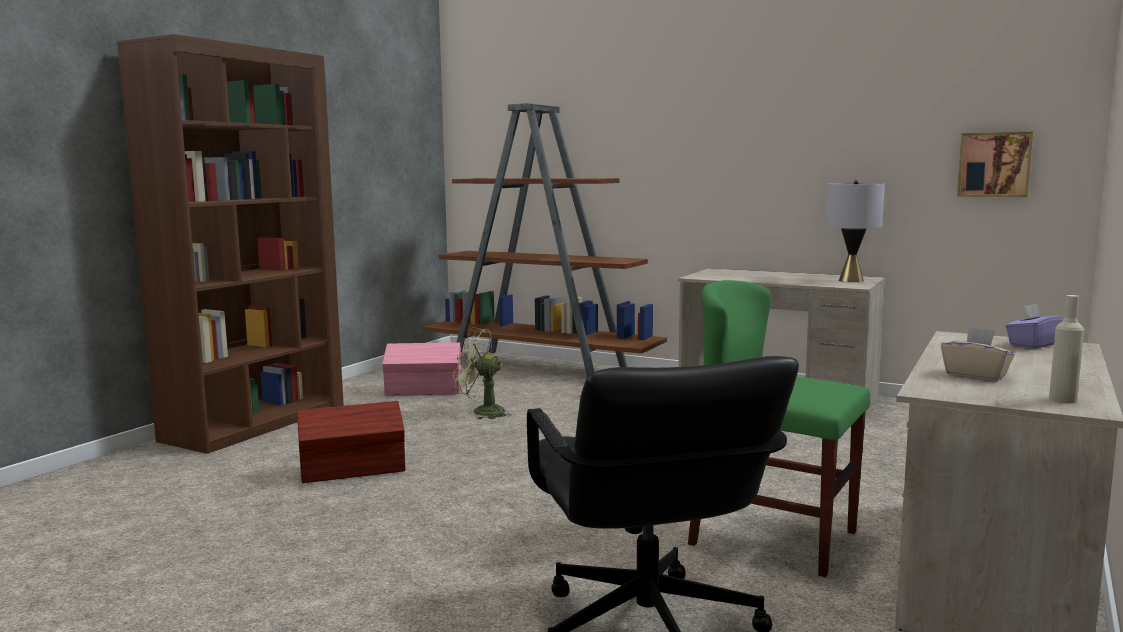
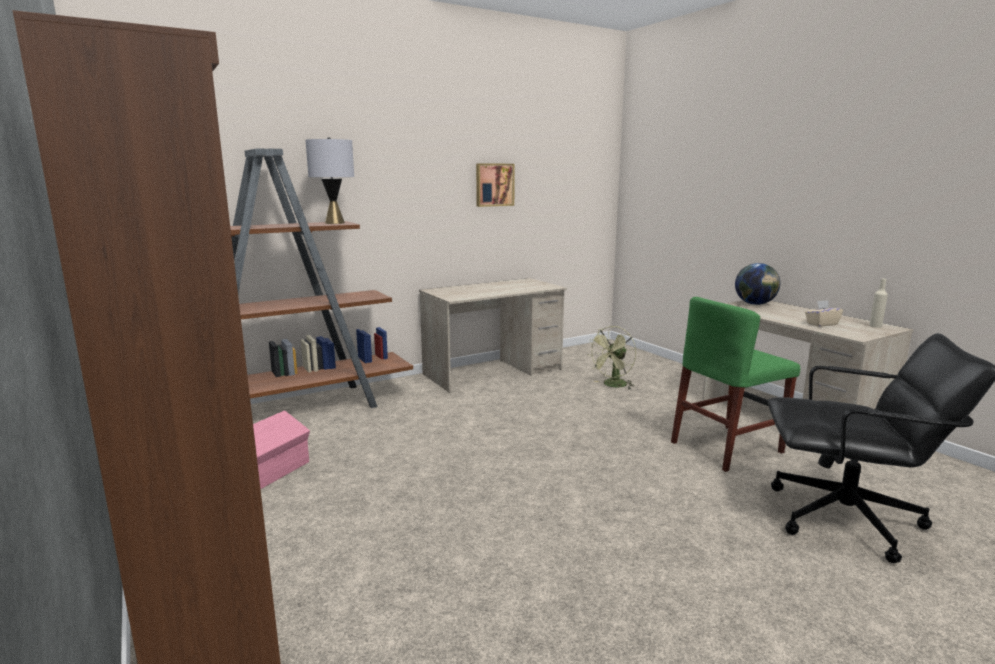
camera: 60 degrees left, 5 degrees up
(354, 470) = (467, 565): brown storage box -> none
(481, 412) = (379, 465): green fan -> green fan (612, 385)
(851, 280) = (532, 283): grey table lamp -> grey table lamp (335, 223)
(994, 164) = (576, 203): picture -> picture (494, 184)
(1032, 345) = (755, 304): purple tissue box -> globe

